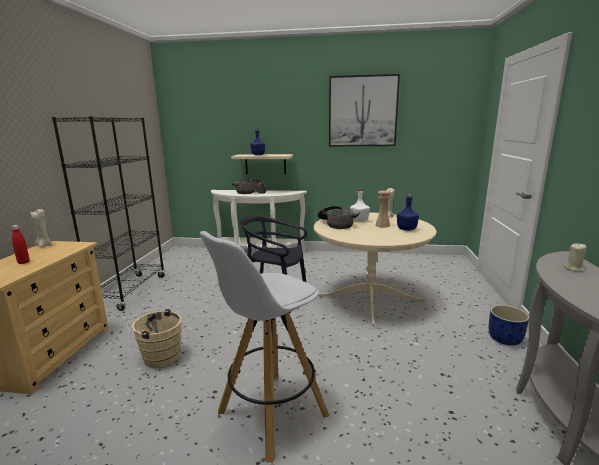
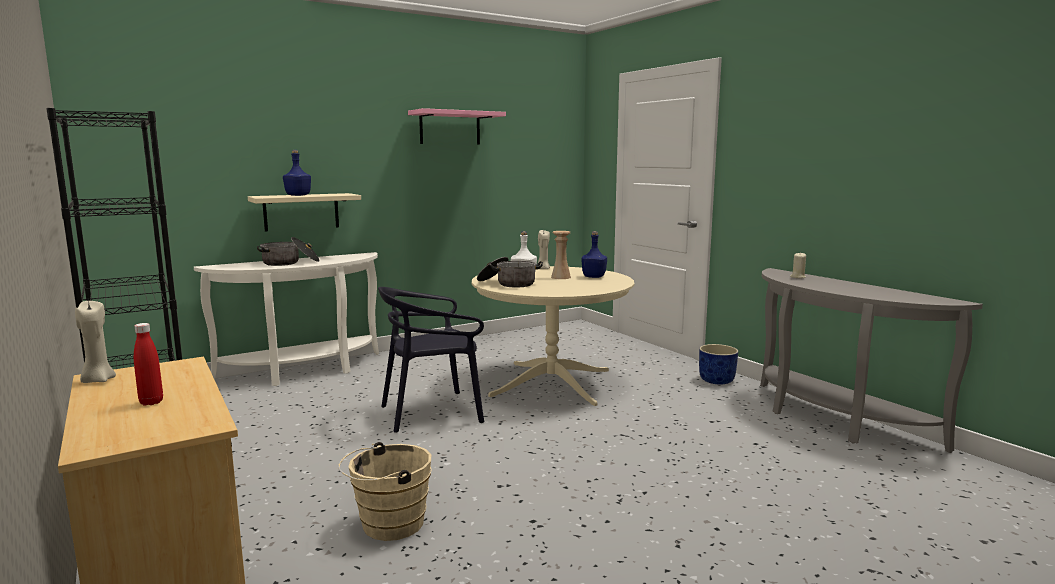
camera: 40 degrees left, 5 degrees down
(271, 415) = (626, 510): white stool -> none
(362, 111) = (450, 128): picture -> pink shelf

